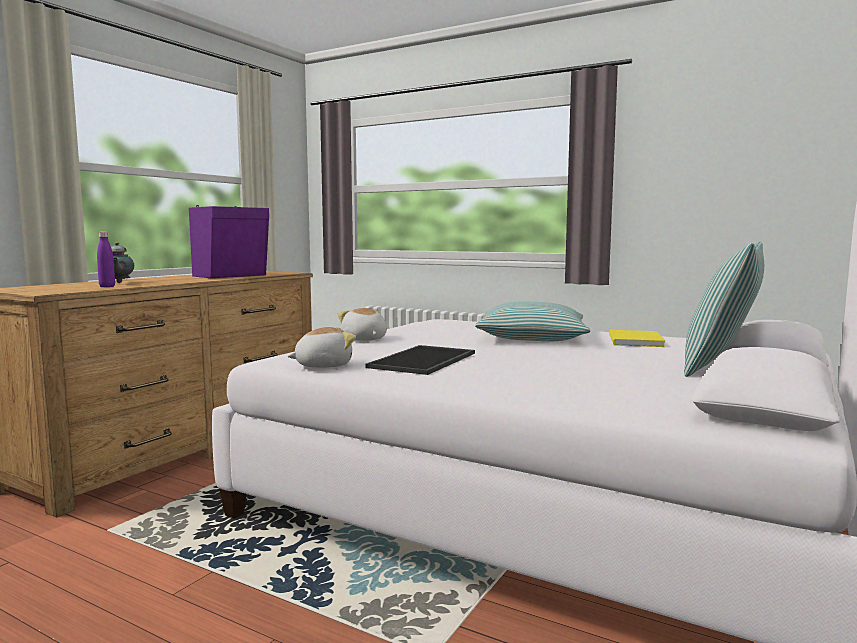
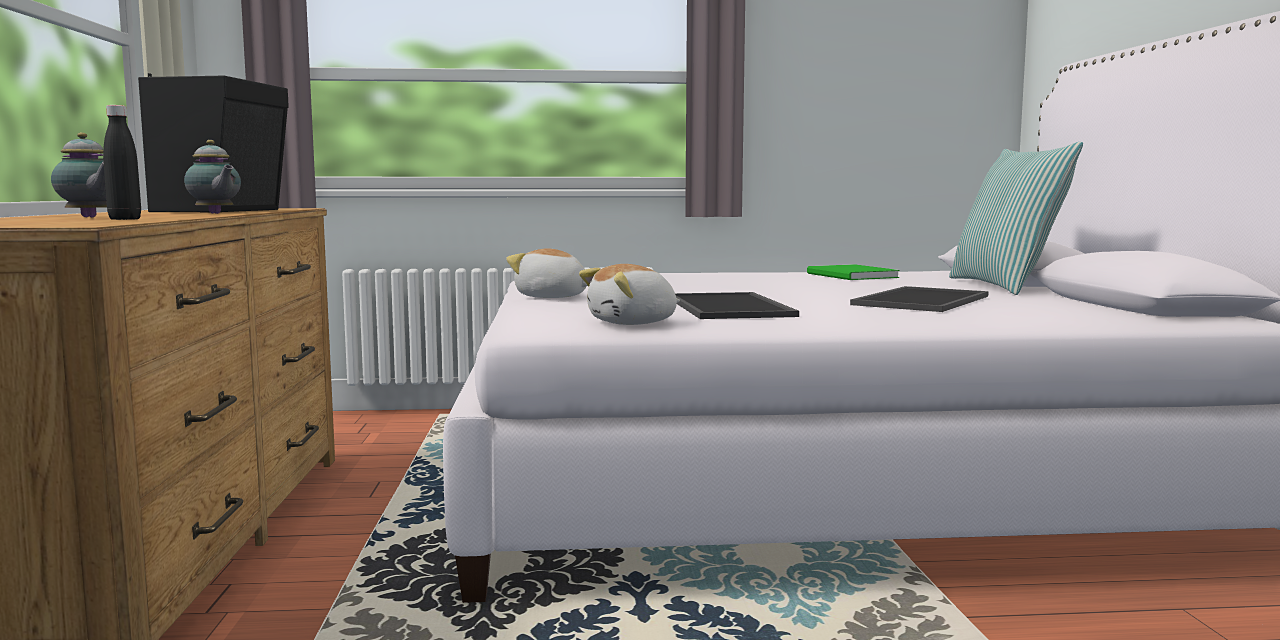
camera: 35 degrees left, 0 degrees up
(107, 286) = (125, 219): purple bottle -> black bottle
(196, 280) = (215, 213): none -> teapot
(232, 276) = (224, 210): purple speaker -> black speaker
(323, 365) = (633, 323): plush toy -> plush toy turned 150 degrees counterclockwise
(532, 337) = (742, 280): pillow -> none
(577, 371) = (919, 300): none -> tray
(634, 341) = (851, 276): yellow book -> green book

